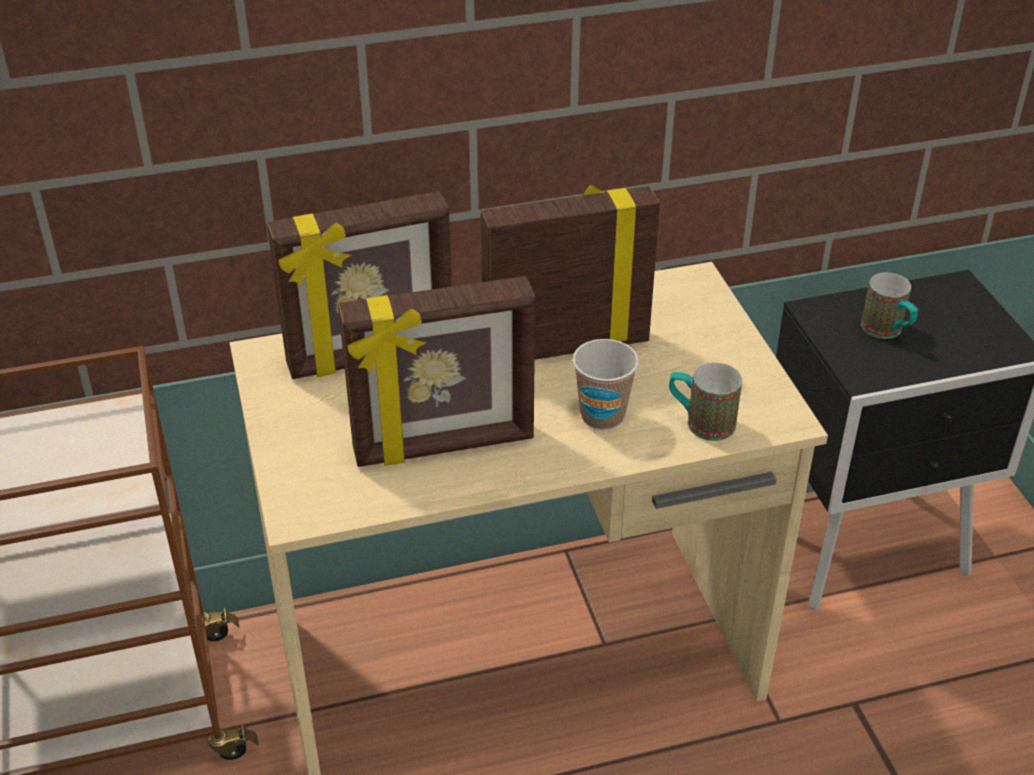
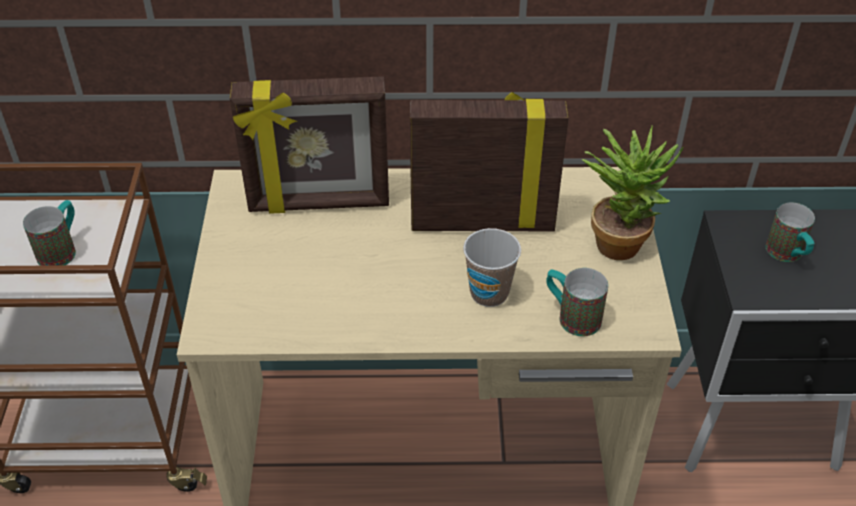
camera: 15 degrees right, 5 degrees up
(67, 464) = (62, 249): none -> mug
(444, 446) = (347, 295): picture frame -> none
(722, 337) = (621, 239): none -> potted plant

